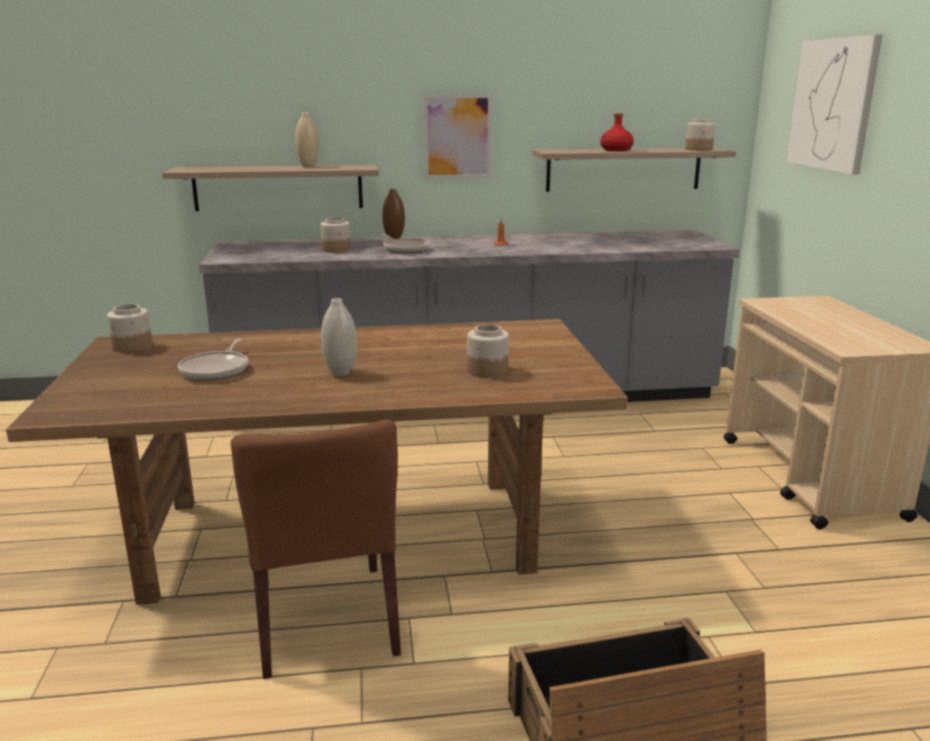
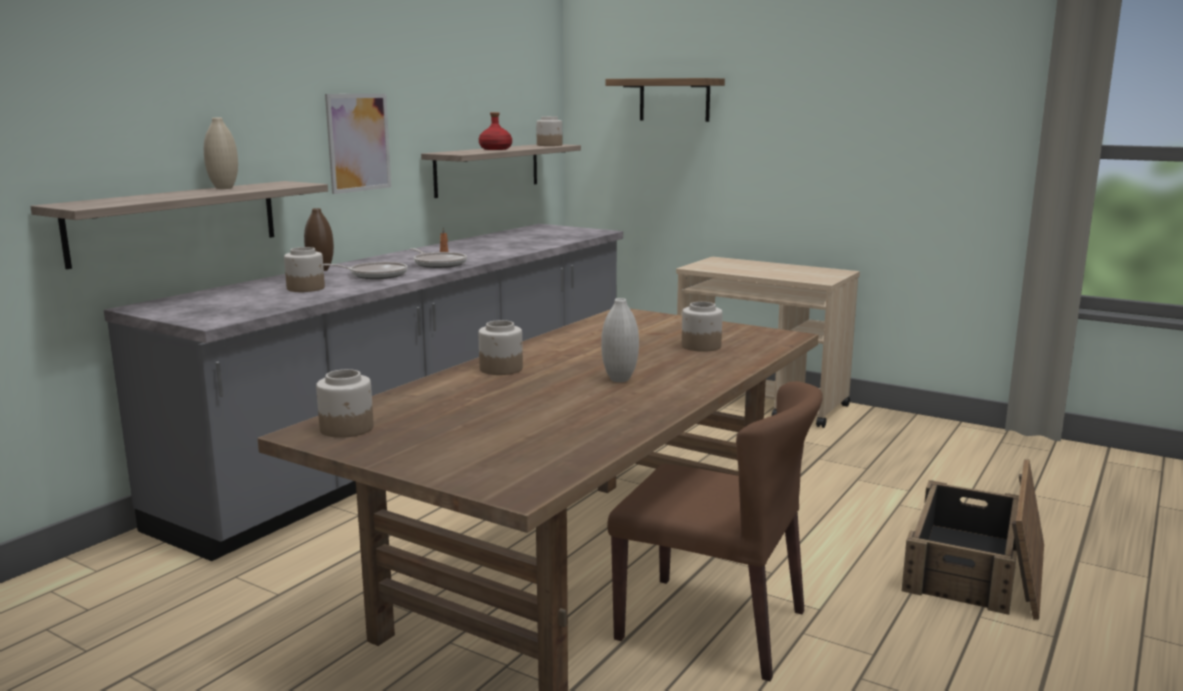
camera: 50 degrees left, 5 degrees down
(216, 370) = (516, 412): frying pan -> frying pan (438, 264)
(314, 340) = (501, 369): none -> jar
(833, 104) = (674, 100): picture -> shelf

